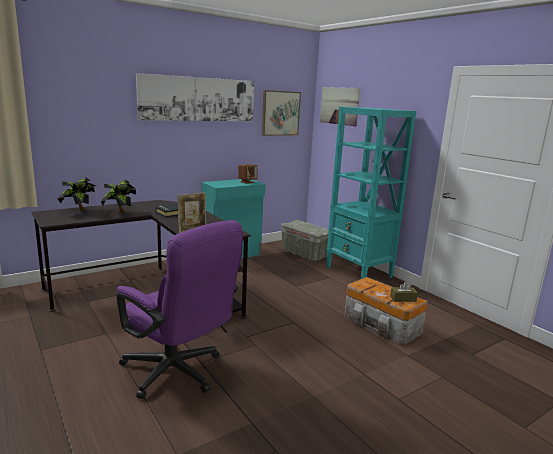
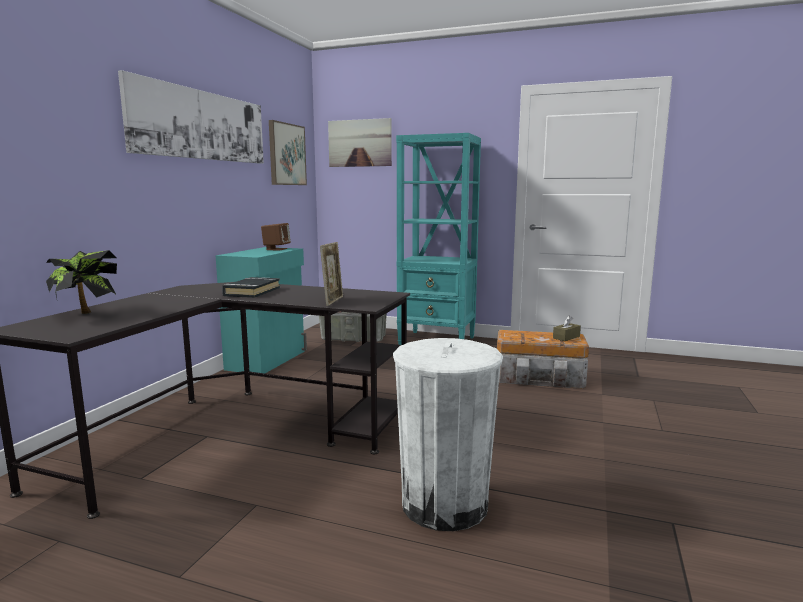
camera: 35 degrees left, 5 degrees down
(120, 213) = (170, 305): potted plant -> none
(178, 374) = (444, 504): purple office chair -> white trash can

